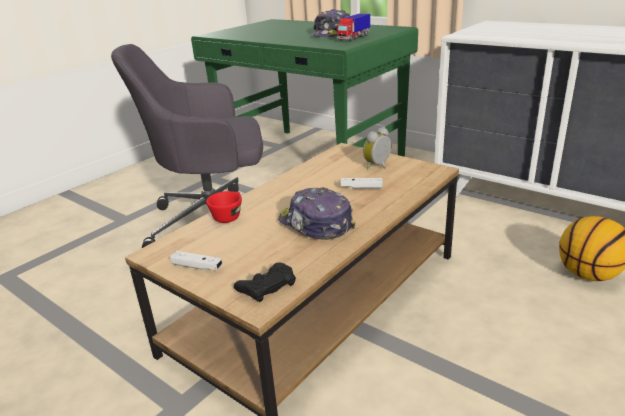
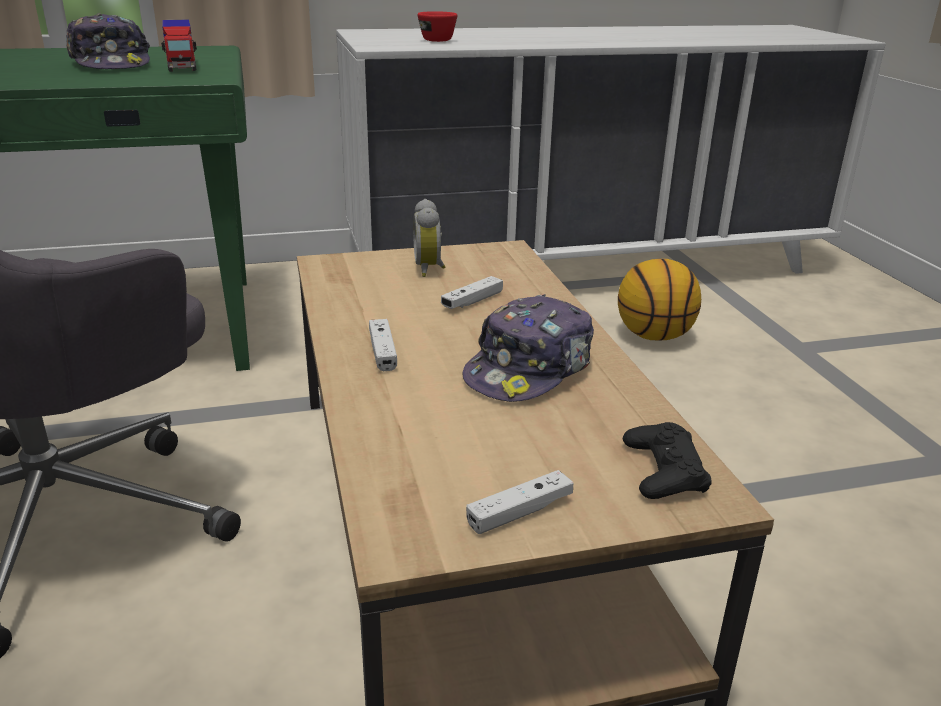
camera: 55 degrees left, 0 degrees up
(229, 216) = (380, 421): red cup -> red cup (433, 40)
(283, 193) = (382, 352): none -> white game controller
(315, 224) = (530, 369): cap -> cap turned 45 degrees counterclockwise

